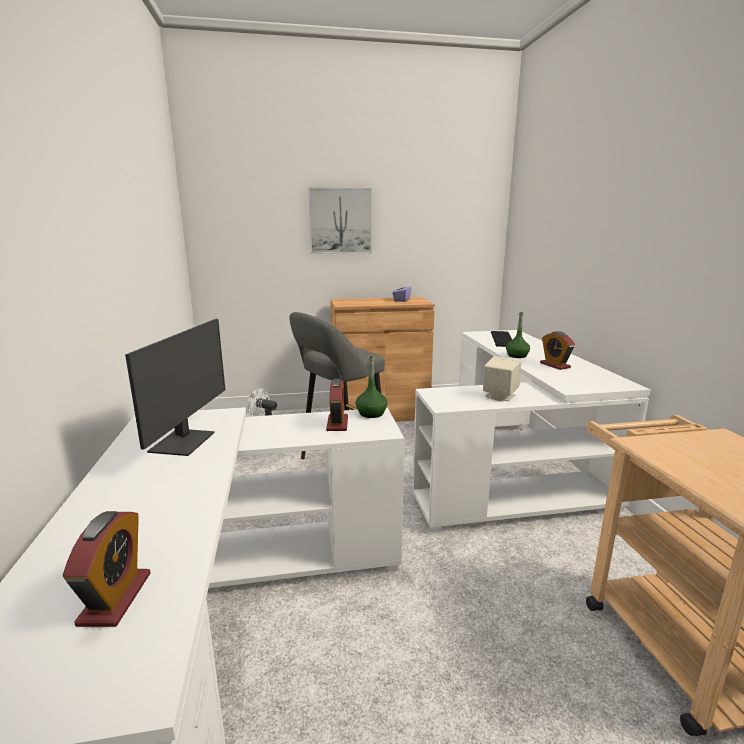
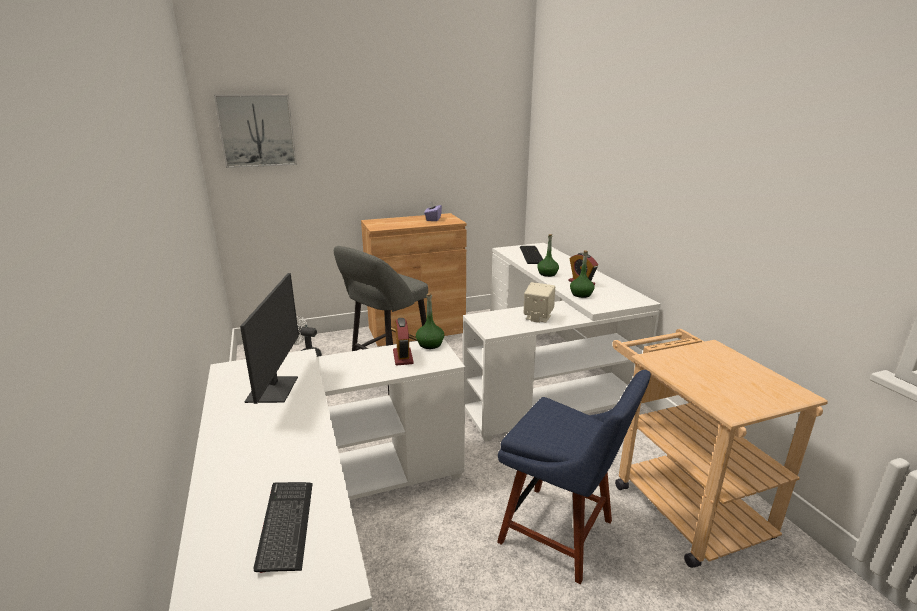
camera: 10 degrees left, 5 degrees up
(115, 598) = (286, 525): alarm clock -> keyboard
(340, 221) = (367, 140): picture -> picture (257, 131)
(511, 658) = (562, 534): none -> blue chair
(553, 376) = (581, 294): none -> green bottle

